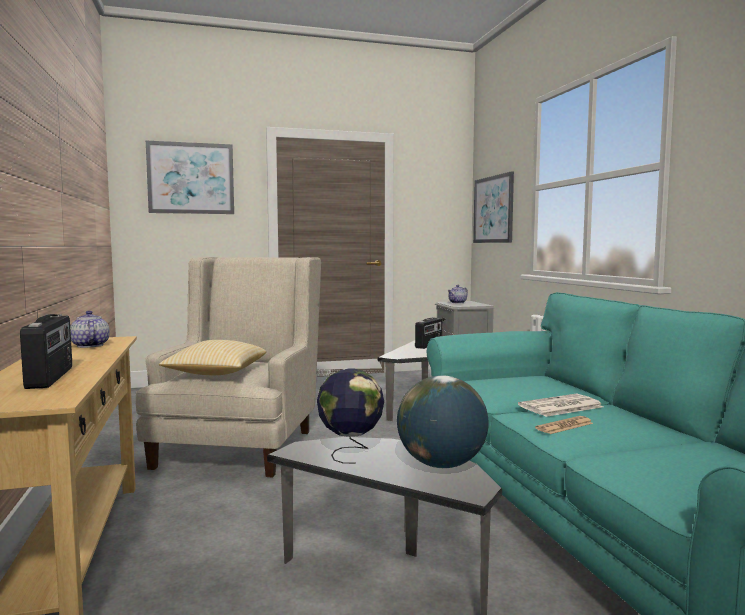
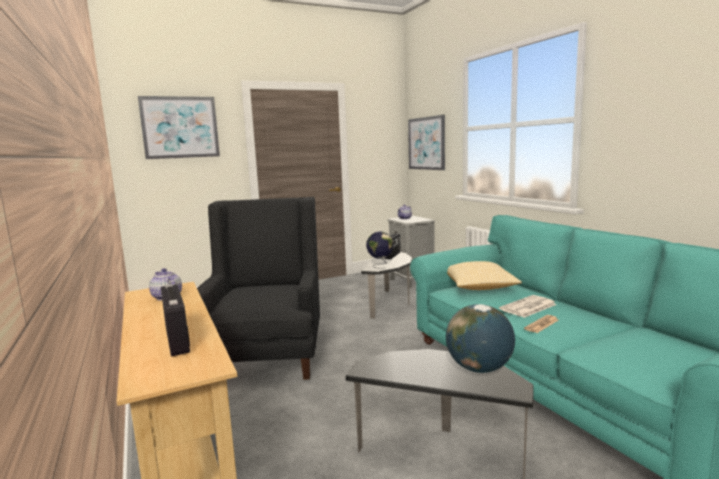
camera: 10 degrees left, 5 degrees up
(216, 374) = (253, 302): pillow -> pillow (479, 288)
(241, 444) = (267, 352): beige armchair -> black armchair
(350, 452) = (407, 366): globe -> globe (380, 265)

